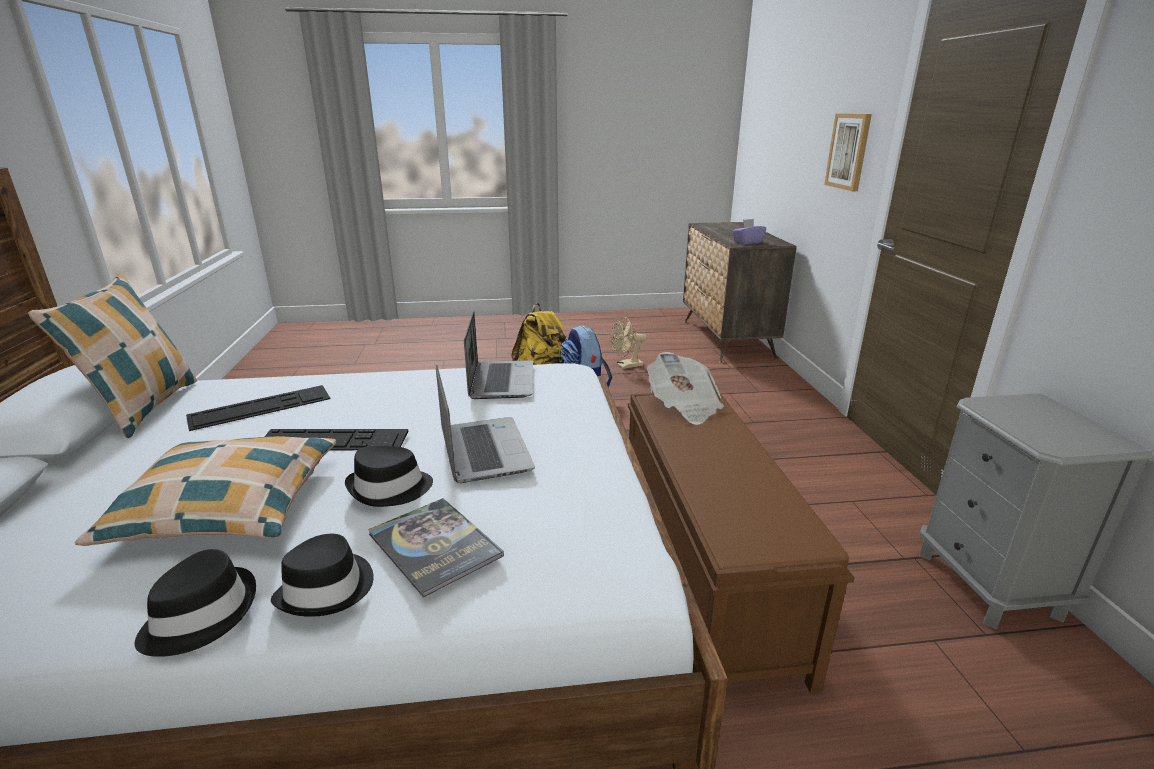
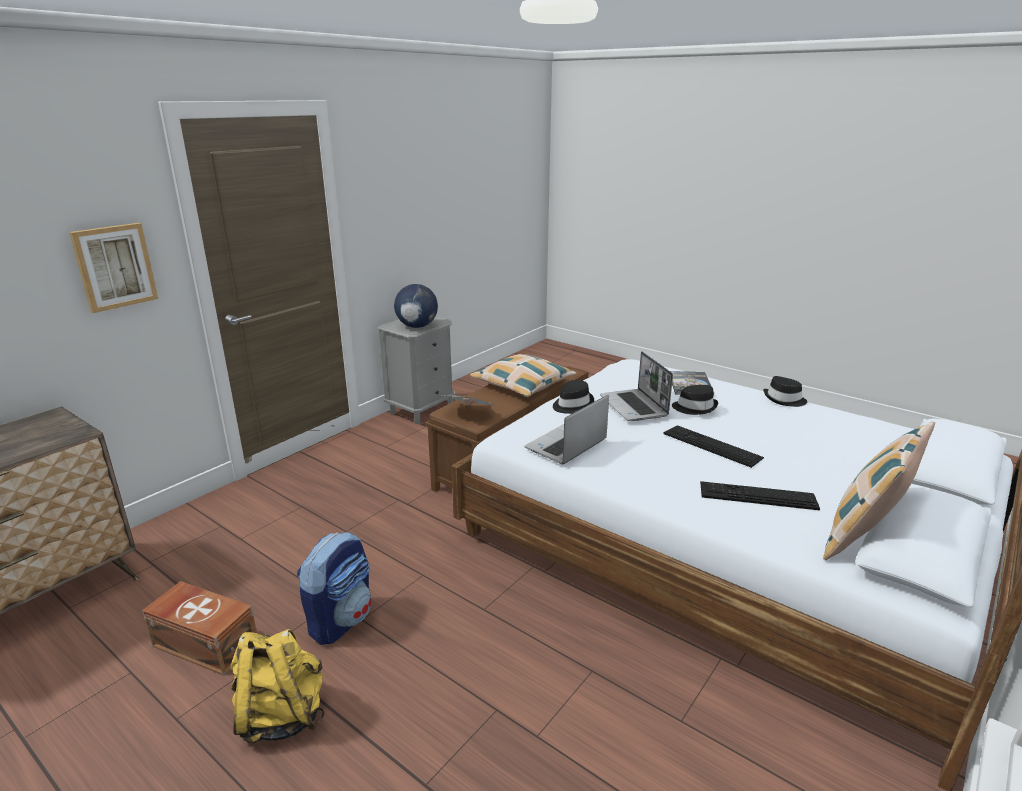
camera: 135 degrees left, 0 degrees up
(229, 505) = (777, 431): pillow -> pillow (523, 384)
(328, 589) = (736, 390): black hat -> black hat (572, 404)
(483, 450) = (634, 407): laptop -> laptop turned 45 degrees counterclockwise
(626, 366) = (205, 642): beige fan -> brown storage box
(747, 242) = (54, 432): purple tissue box -> none
(1015, 415) = (417, 326): none -> globe

